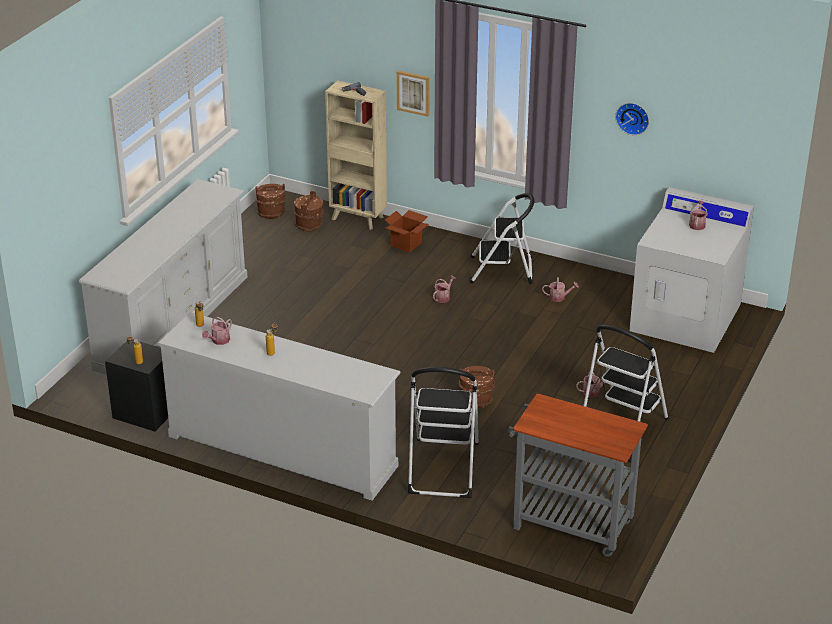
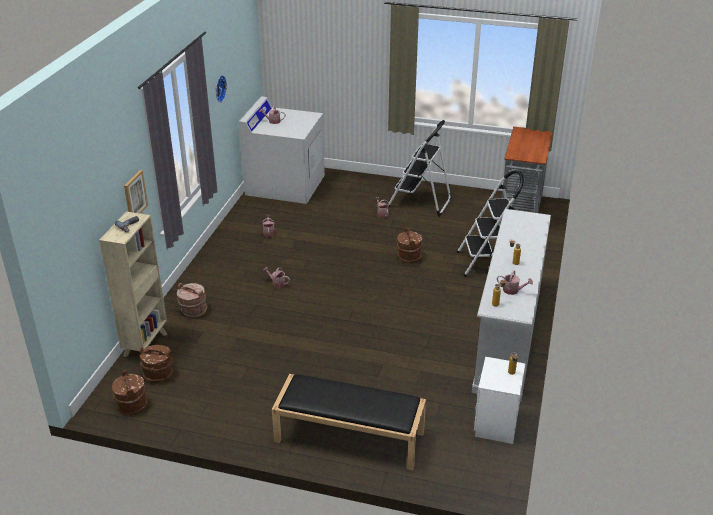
camera: 100 degrees left, 0 degrees up
(144, 412) = (495, 424): black nightstand -> white nightstand
(173, 321) = (348, 437): white cabinet -> black bench
(406, 244) = (193, 311): cardboard box -> brown bucket
(503, 271) = (233, 258): step ladder -> none

